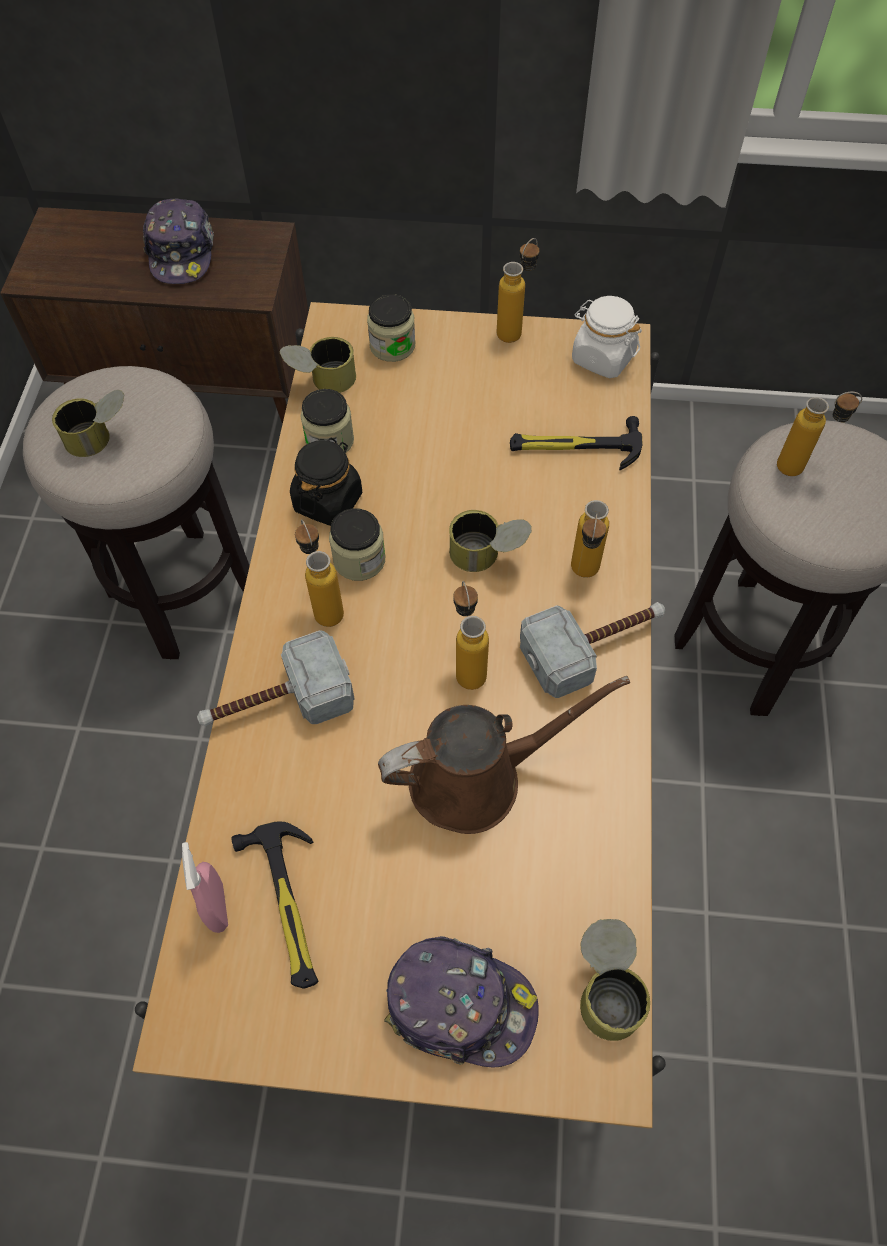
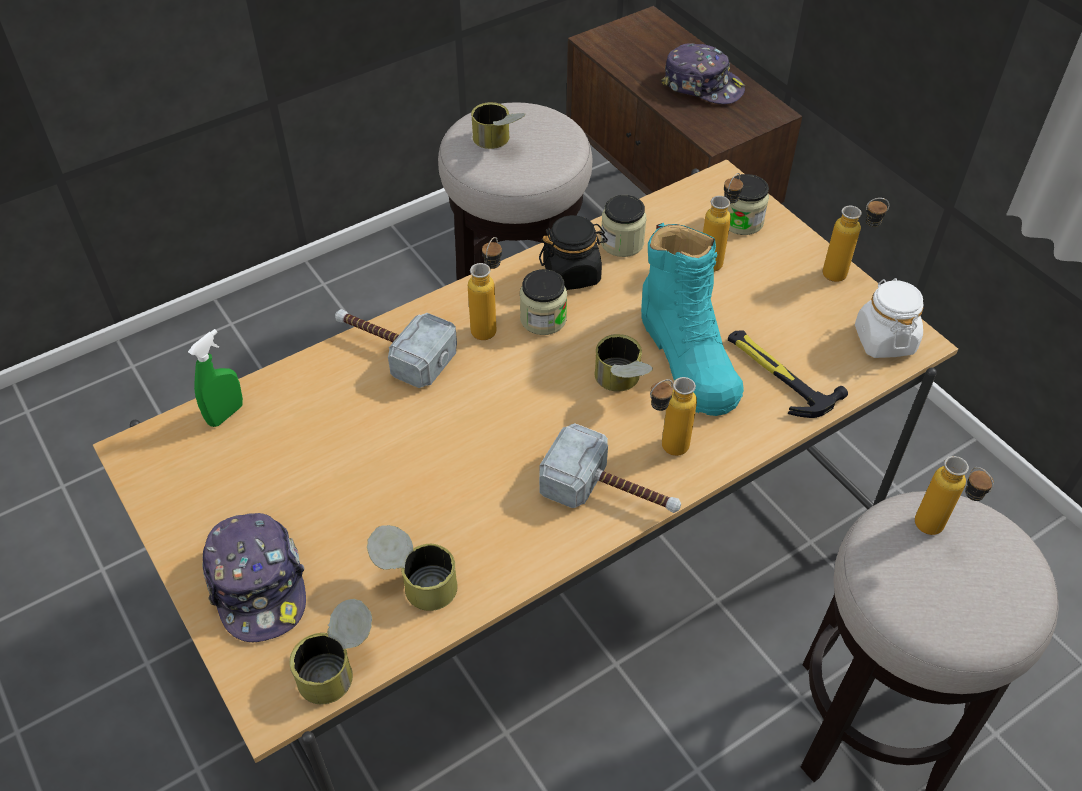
camera: 50 degrees right, 10 degrees down
(182, 253) = (702, 86): cap -> cap turned 105 degrees counterclockwise
(217, 906) = (226, 414): pink spray bottle -> green spray bottle
(288, 905) = (255, 448): hammer -> none
(321, 382) = (665, 208): can -> can (416, 582)
(468, 666) = (519, 429): bottle -> bottle (716, 259)
(476, 778) = (434, 489): brown watering can -> none
(502, 490) = (688, 357): none -> turquoise boot

